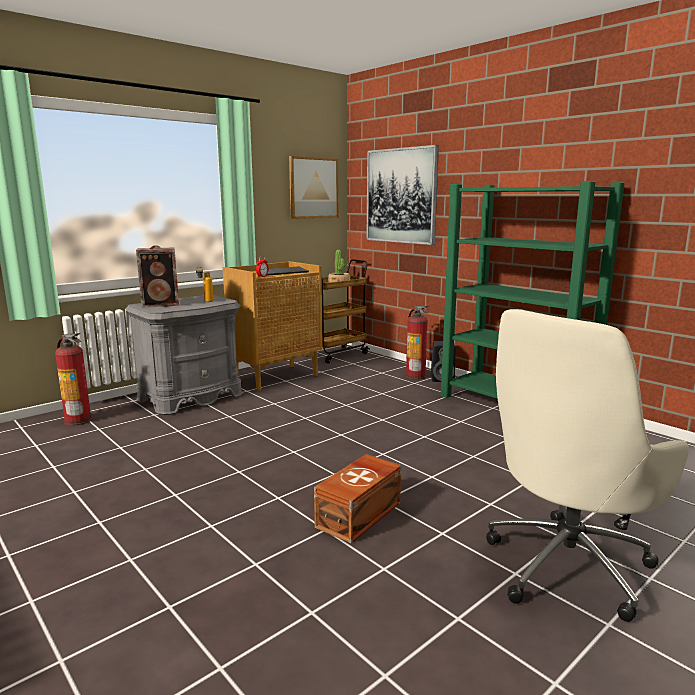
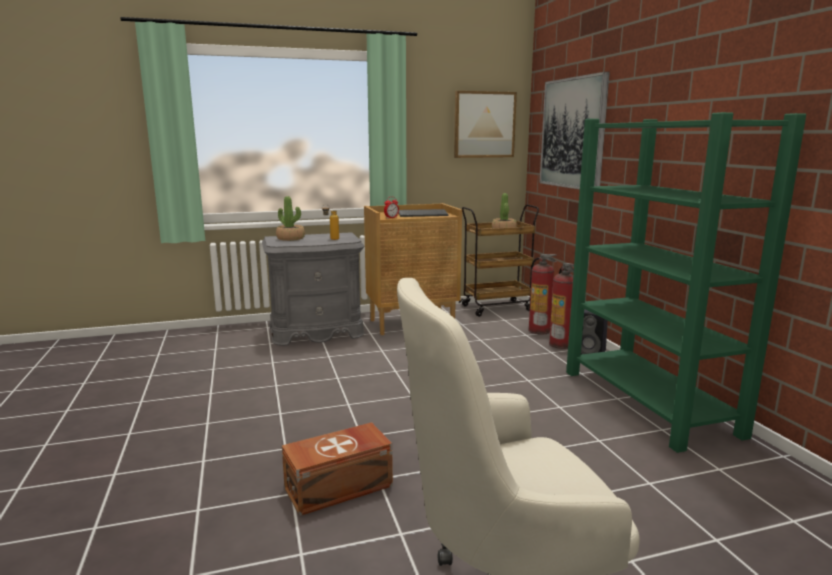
camera: 25 degrees right, 0 degrees up
(78, 420) = (209, 338): fire extinguisher -> fire extinguisher (539, 330)
(162, 304) = (291, 238): speaker -> potted plant

